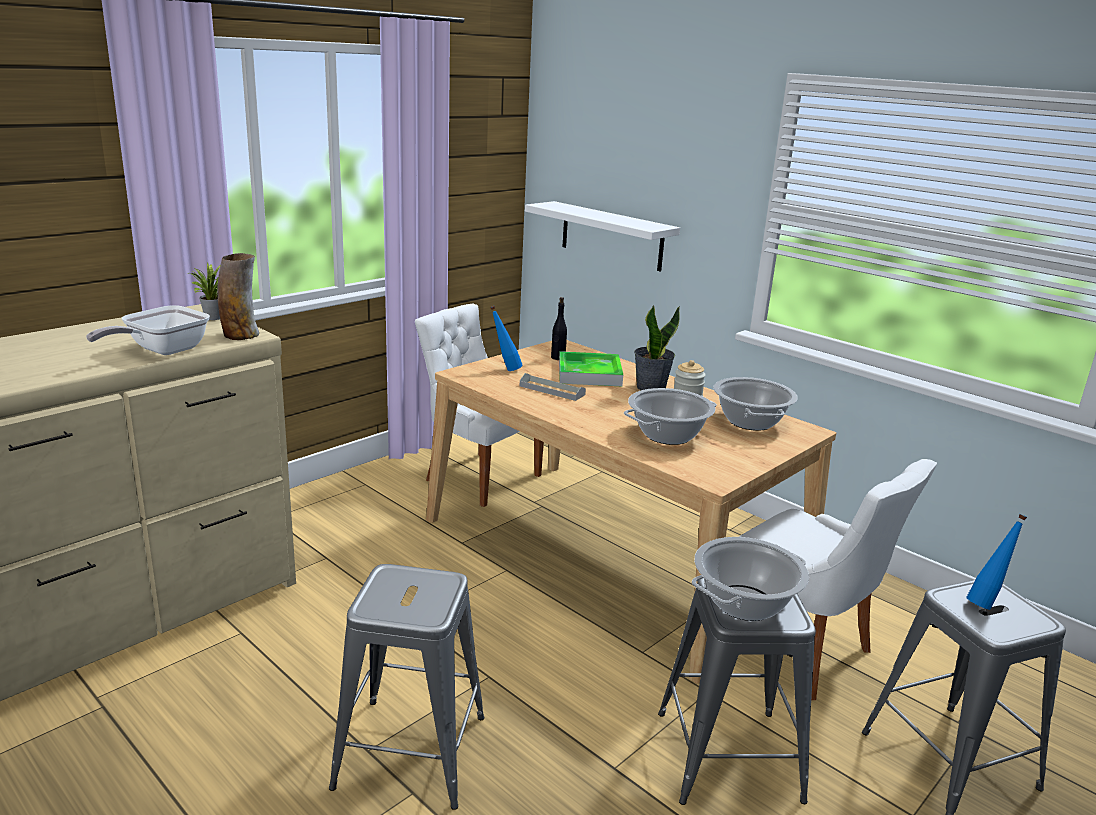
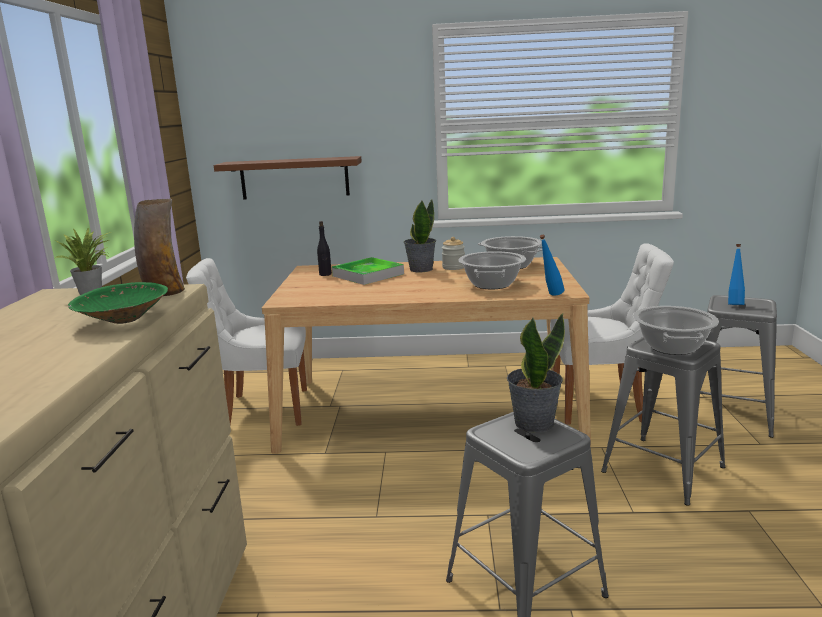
camera: 40 degrees left, 5 degrees down
(161, 351) = (122, 321): frying pan -> green bowl
(434, 589) = (533, 423): none -> potted plant
(505, 369) = (308, 290): blue bottle -> blue bottle (550, 295)
(552, 390) = (369, 289): grey tray -> none
(611, 236) = (294, 178): white shelf -> brown shelf

